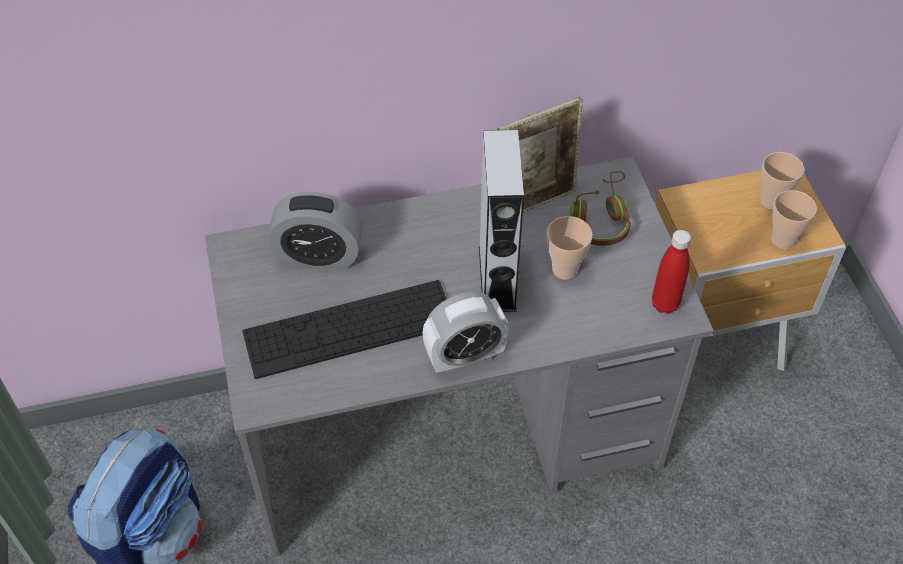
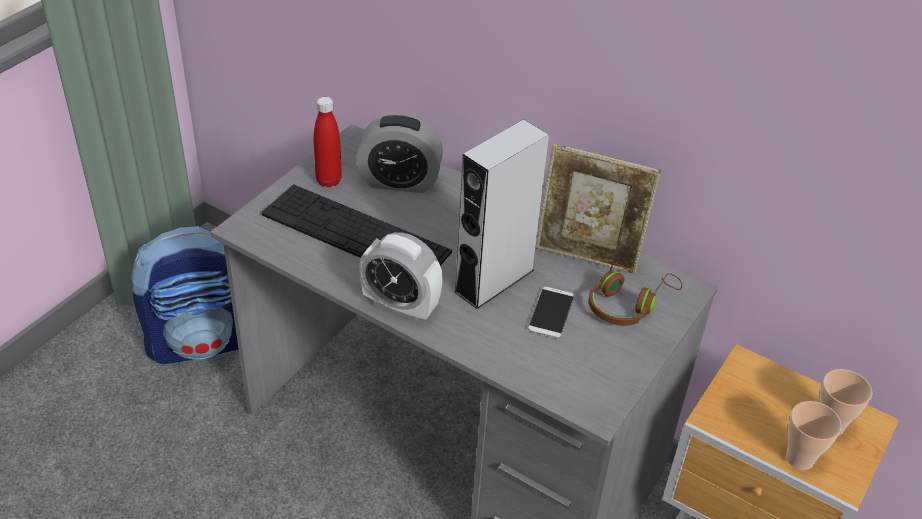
camera: 45 degrees right, 10 degrees down
(318, 255) = (399, 181): alarm clock -> alarm clock turned 45 degrees counterclockwise
(564, 269) = (551, 313): cup -> phone
(665, 304) = (594, 393): red bottle -> red bottle (328, 181)

